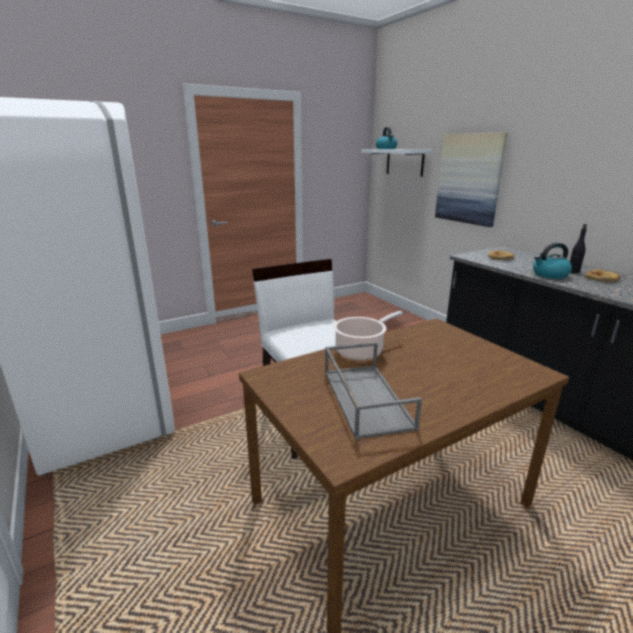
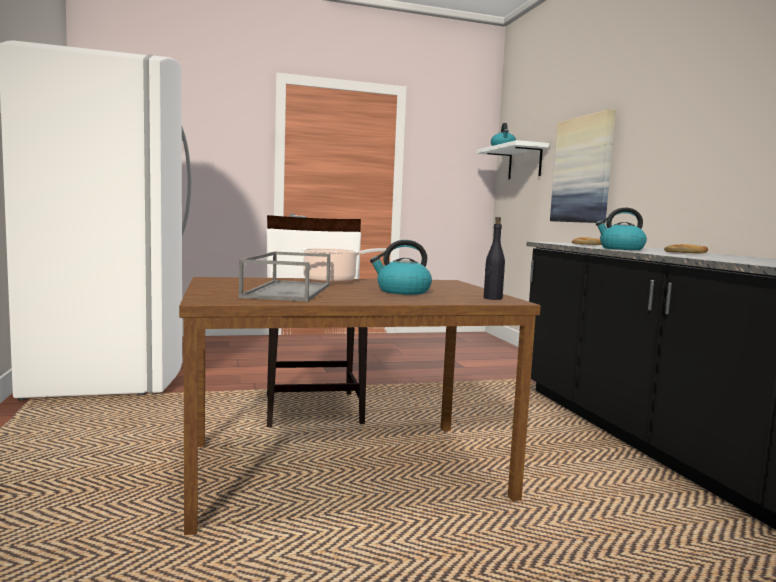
camera: 15 degrees right, 15 degrees down
(444, 369) = (402, 291): none -> kettle
(573, 272) = (660, 250): black bottle -> black bottle (492, 298)

